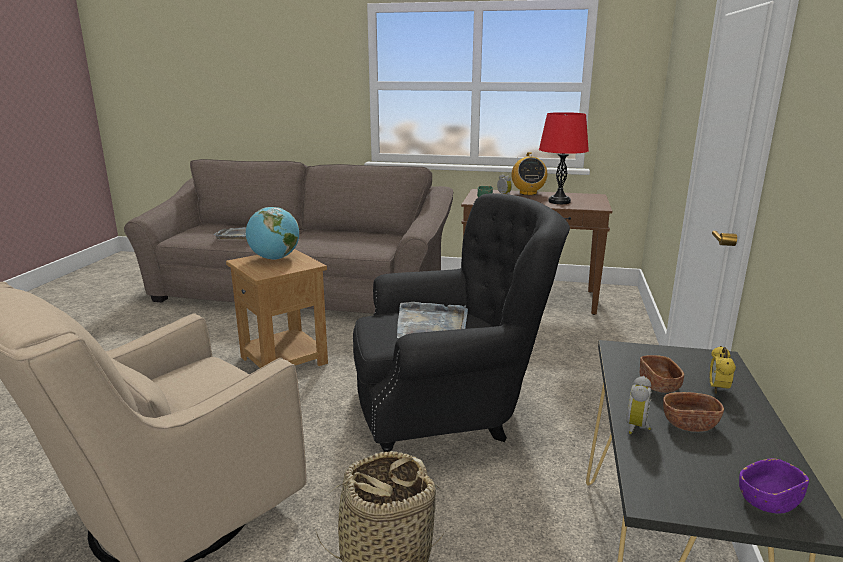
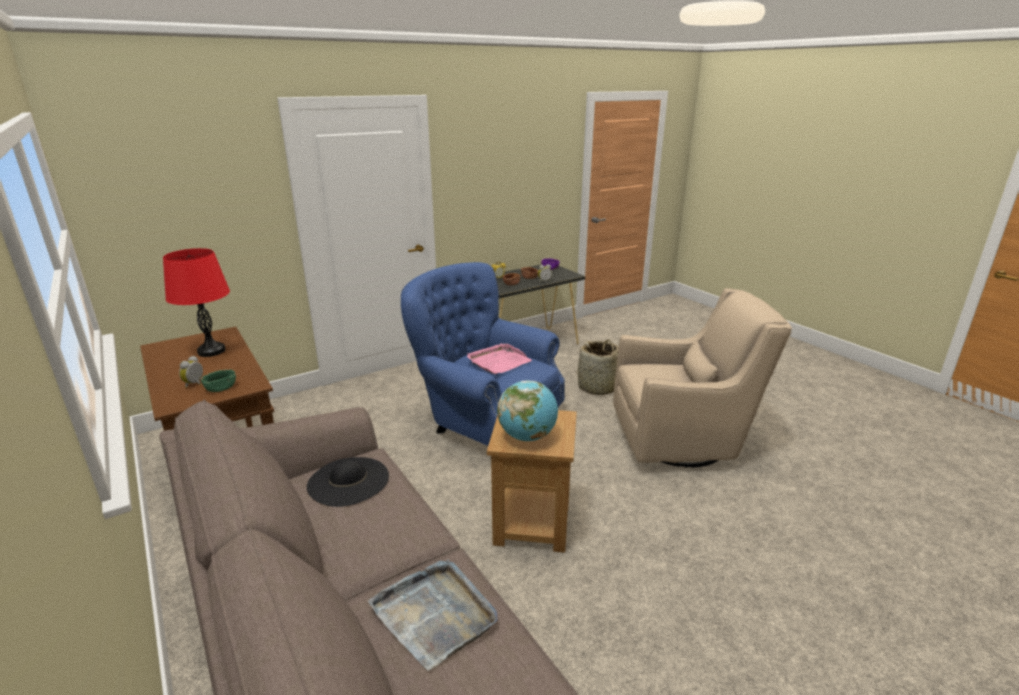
camera: 135 degrees left, 5 degrees up
(367, 242) = (348, 481): none -> black hat
(431, 325) = (498, 361): grey tray -> pink tray
(449, 410) = (485, 420): black armchair -> blue armchair
(528, 193) = (168, 377): radio -> none

